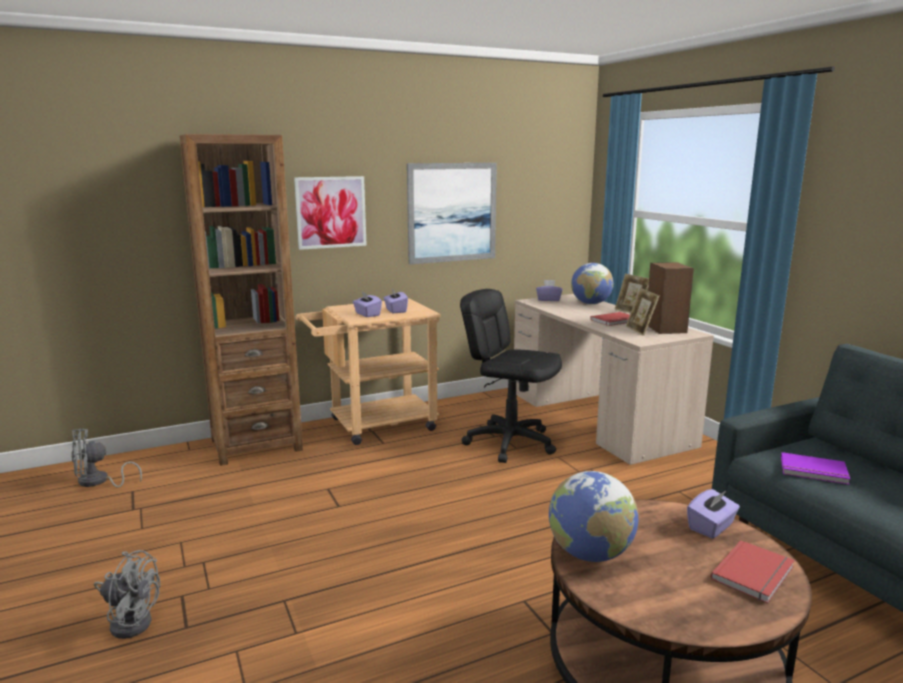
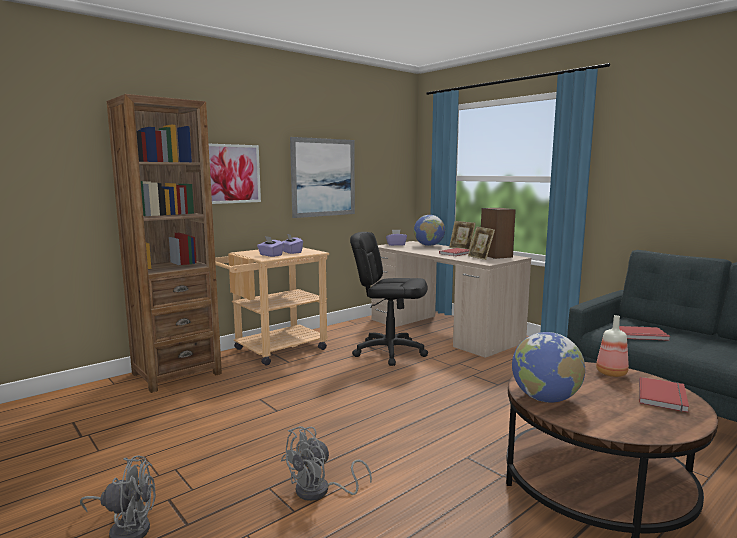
camera: 15 degrees left, 5 degrees down
(98, 482) = (33, 419): grey fan -> grey fan (320, 491)
(711, 527) = (610, 373): purple tissue box -> bottle
(814, 471) = (642, 335): purple book -> red book

